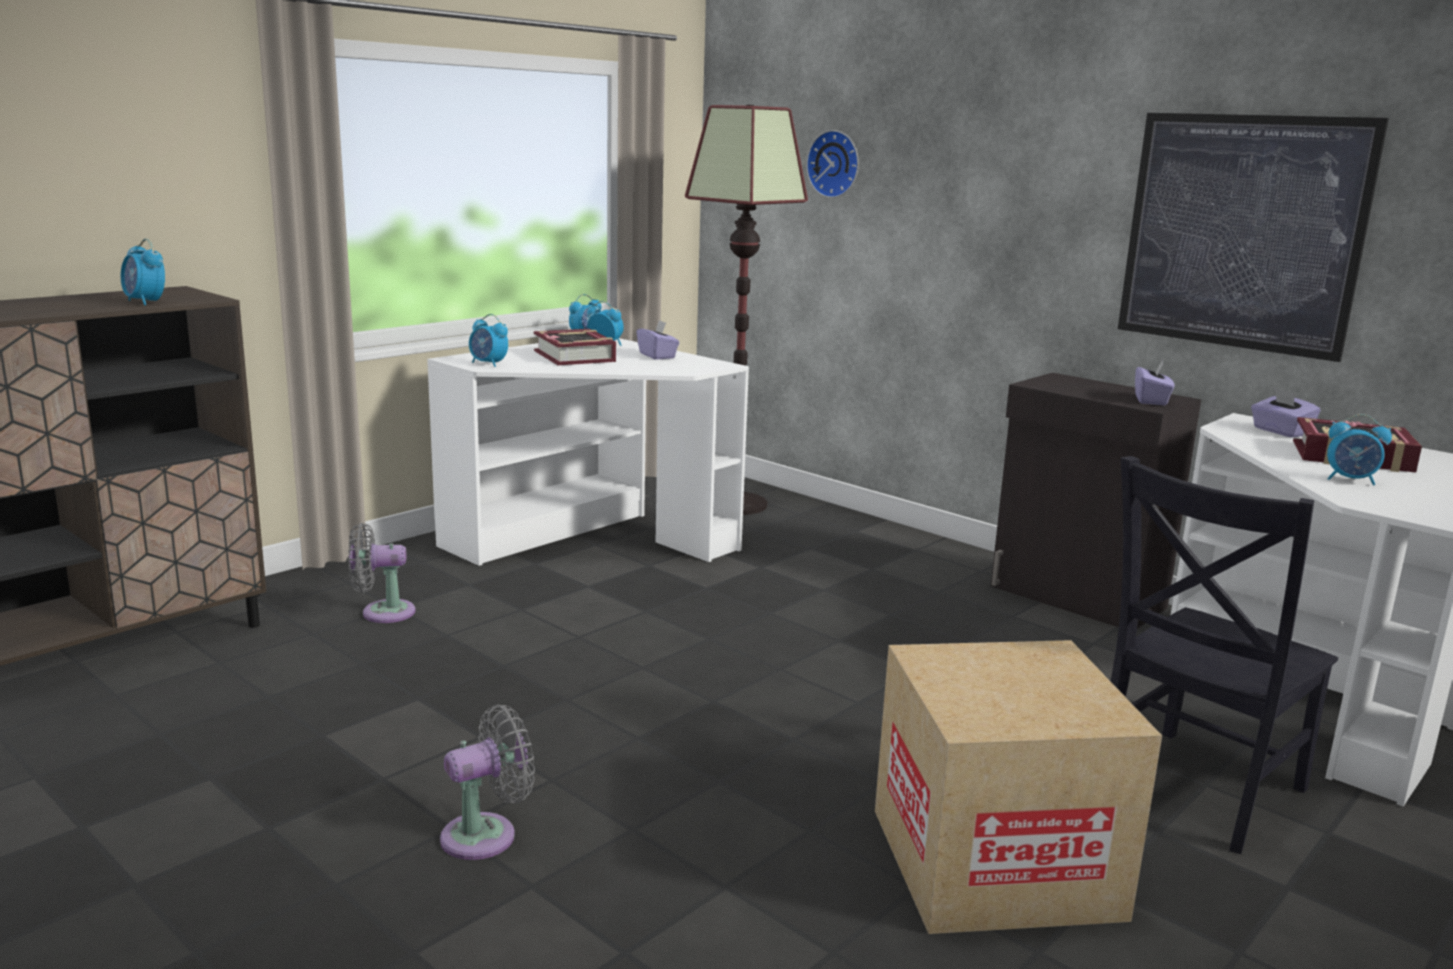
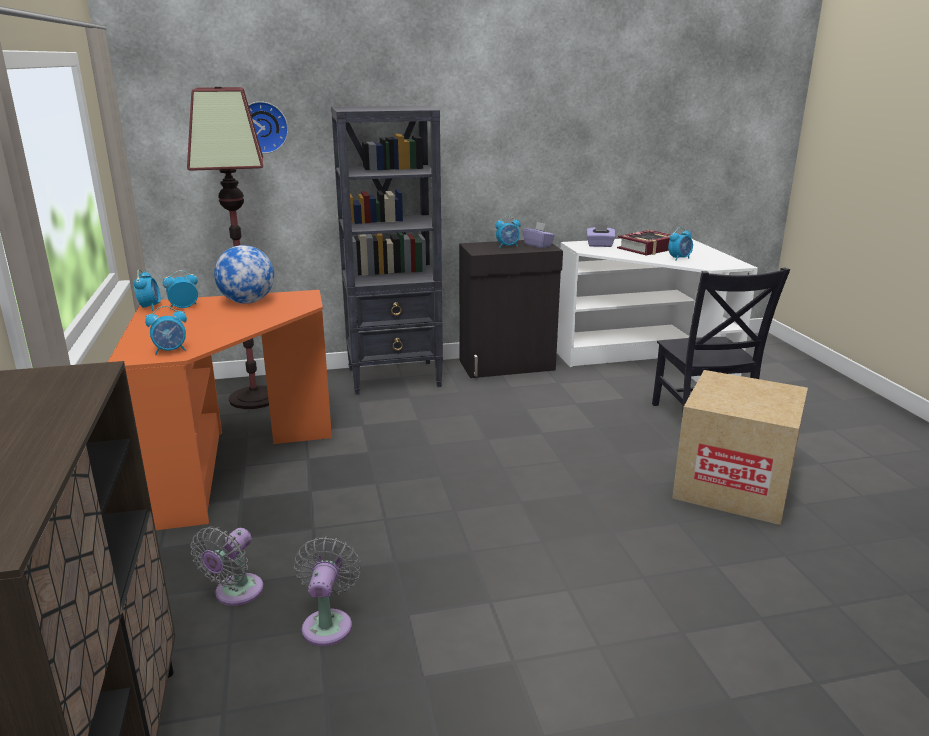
camera: 55 degrees left, 5 degrees up
(145, 302) = (64, 398): alarm clock -> alarm clock (508, 246)
(486, 835) = (616, 634): grey fan -> grey fan (328, 623)
(575, 356) = (202, 322): book -> none
(589, 540) = (231, 465): white desk -> orange desk
(657, 356) = (247, 302): purple tissue box -> globe
(906, 547) = (395, 377): none -> black bookcase
(1242, 232) = (552, 145): picture -> none

